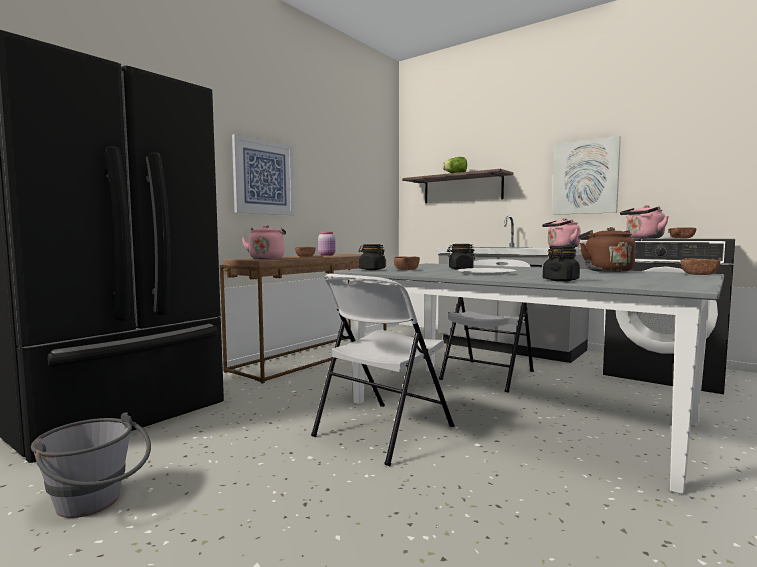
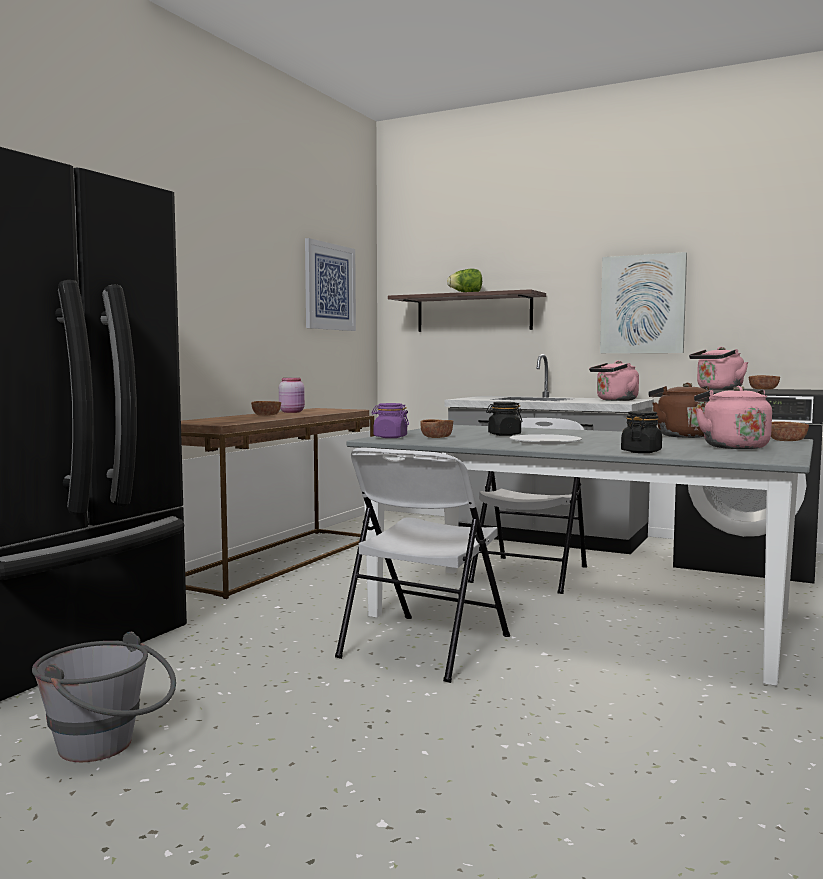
camera: 10 degrees left, 0 degrees up
(263, 177) = (205, 300): picture -> picture (329, 287)
(267, 258) = (221, 420): pink kettle -> pink kettle (732, 447)
(371, 269) = (390, 437): black jar -> purple jar

